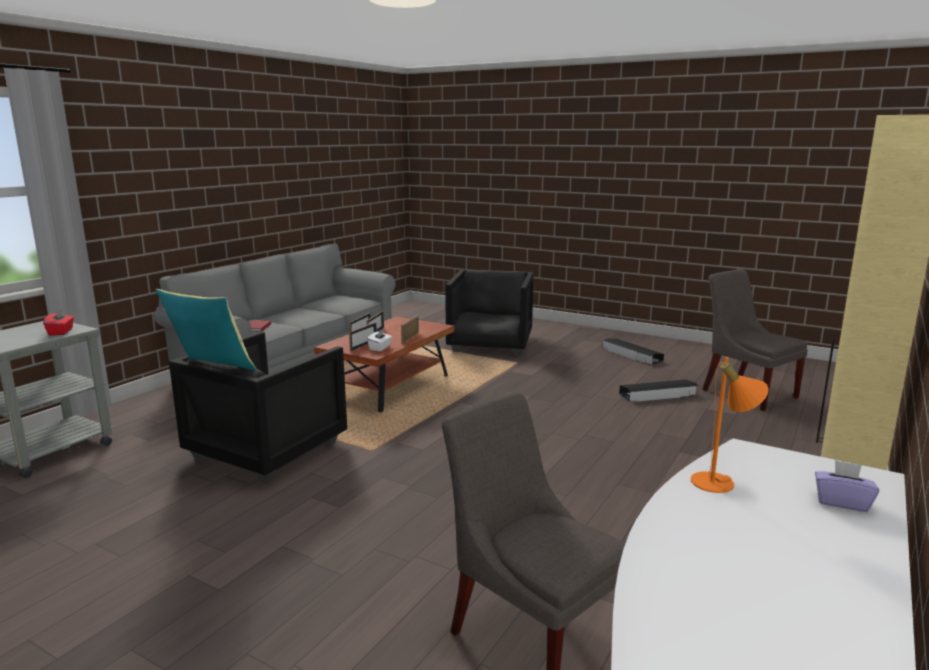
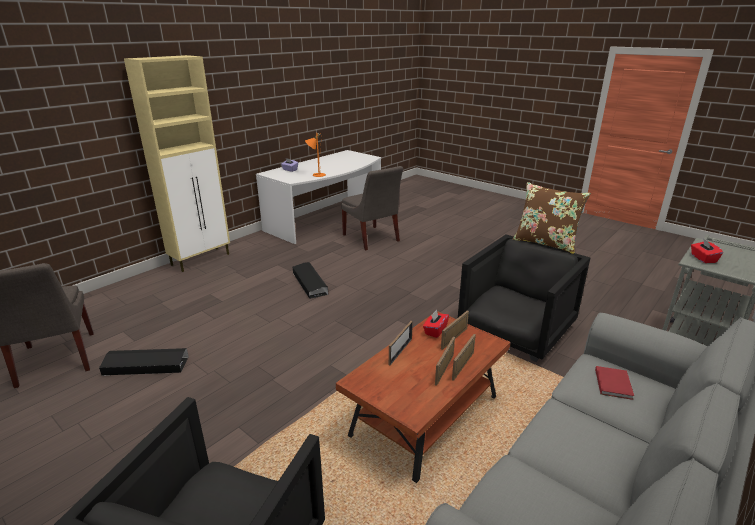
camera: 170 degrees left, 10 degrees up
(210, 368) = (545, 243): yellow pillow -> brown pillow
(380, 348) = (435, 331): white tissue box -> red tissue box
(632, 355) = (37, 474): black storage box -> black storage box (310, 283)

